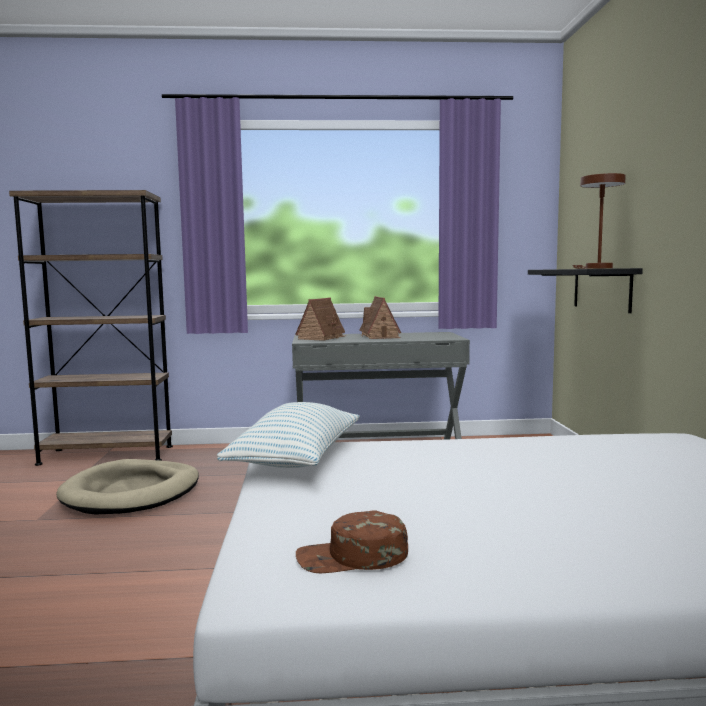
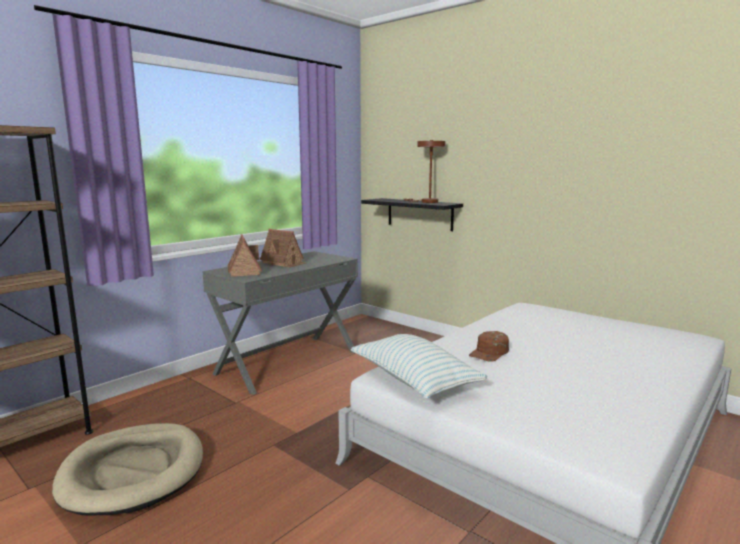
camera: 45 degrees left, 5 degrees up
(352, 557) = (597, 424): brown cap -> brown cap (489, 353)

